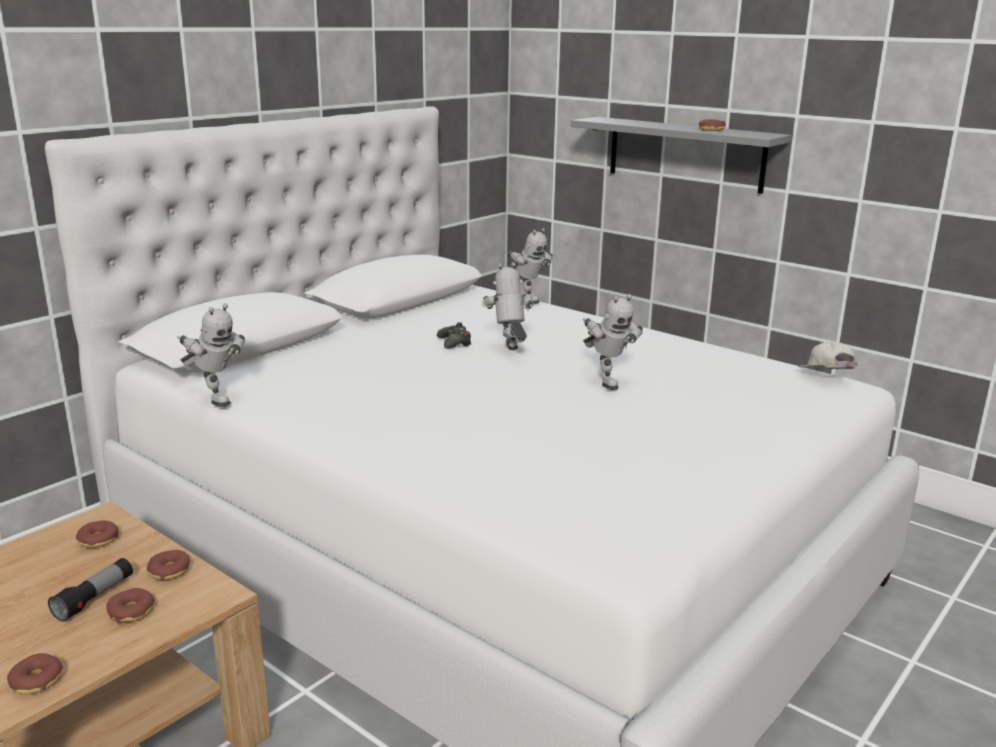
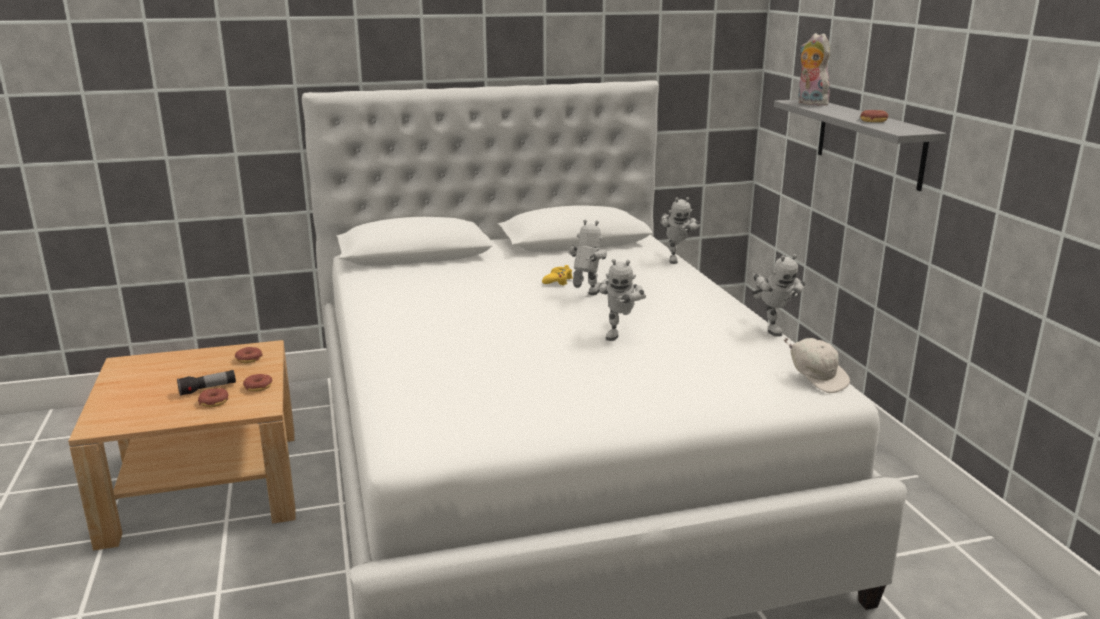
camera: 35 degrees right, 0 degrees up
(37, 681) = (135, 420): donut -> none
(215, 398) = (350, 284): toy robot -> toy robot (771, 328)
(454, 343) = (558, 281): black game controller -> yellow game controller
(611, 120) = (809, 103): none -> plush toy
(826, 379) = (816, 379): white cap -> white cap turned 120 degrees clockwise

